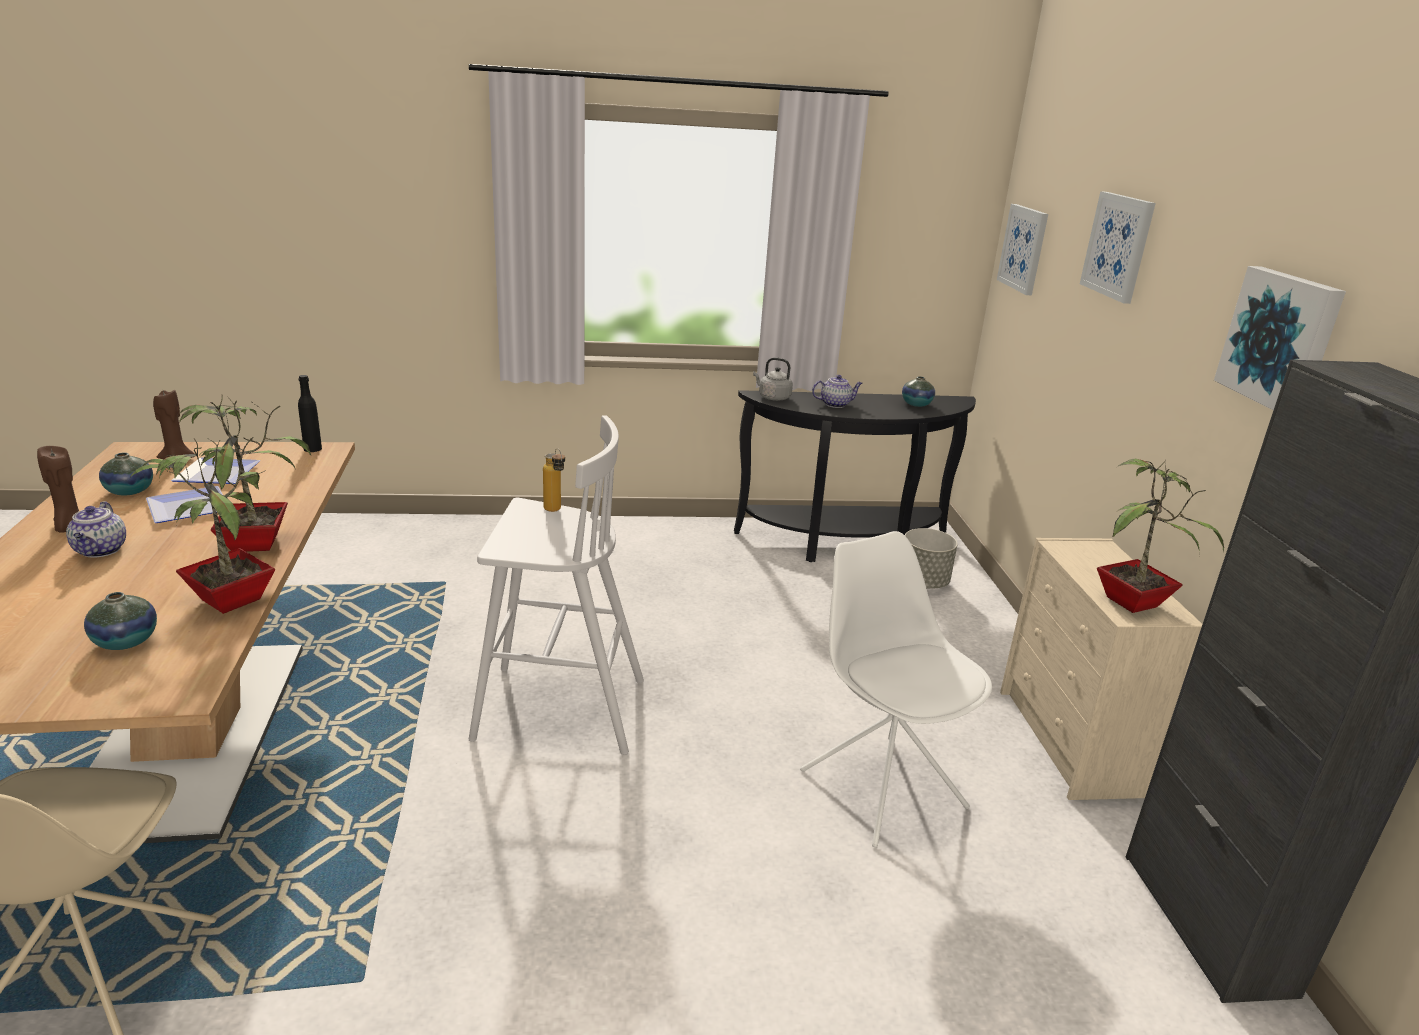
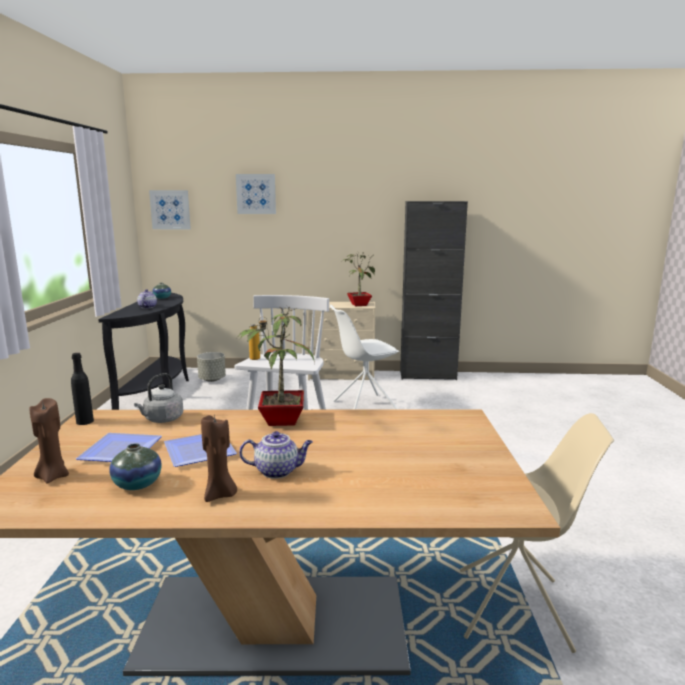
camera: 80 degrees left, 10 degrees down
(126, 641) = (418, 437): vase -> none
(229, 599) = (363, 418): potted plant -> none
(772, 397) = (122, 314): grey kettle -> grey kettle (162, 419)
(1281, 339) = (363, 205): picture -> none

